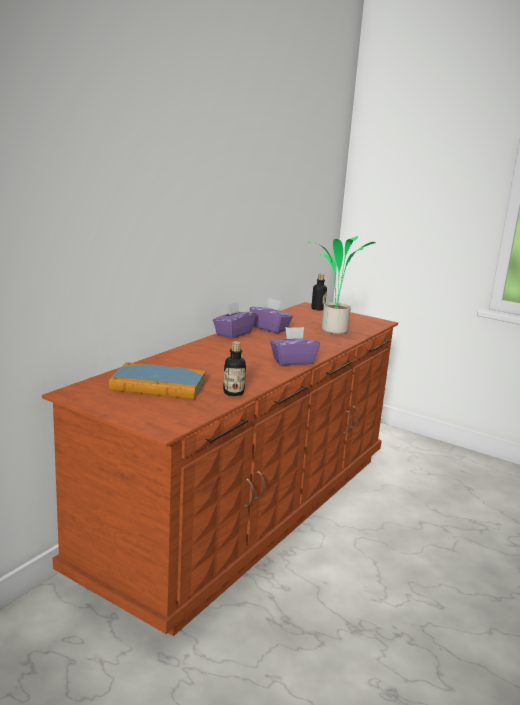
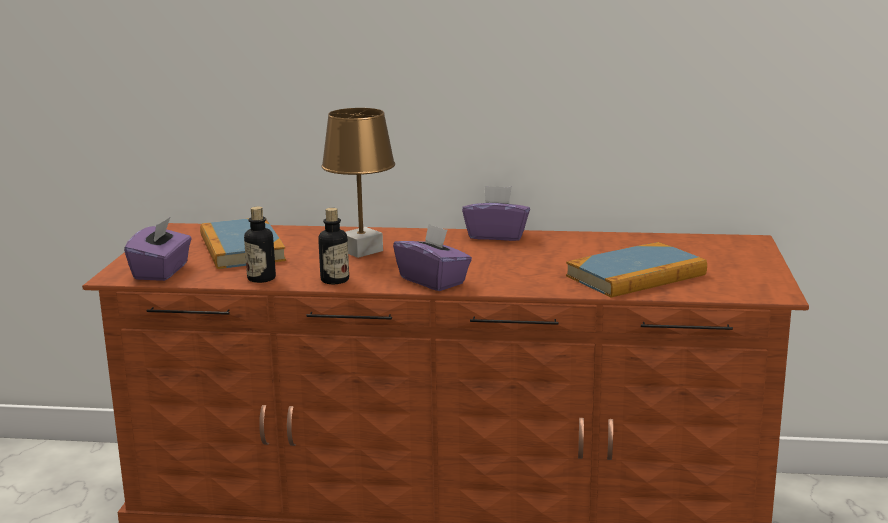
camera: 65 degrees right, 0 degrees up
(214, 361) = (362, 250): none -> brown table lamp
(270, 328) = (563, 245): purple tissue box -> purple tissue box (162, 272)
(318, 309) = (745, 248): bottle -> bottle (335, 280)
(333, 331) = (636, 275): potted plant -> book

